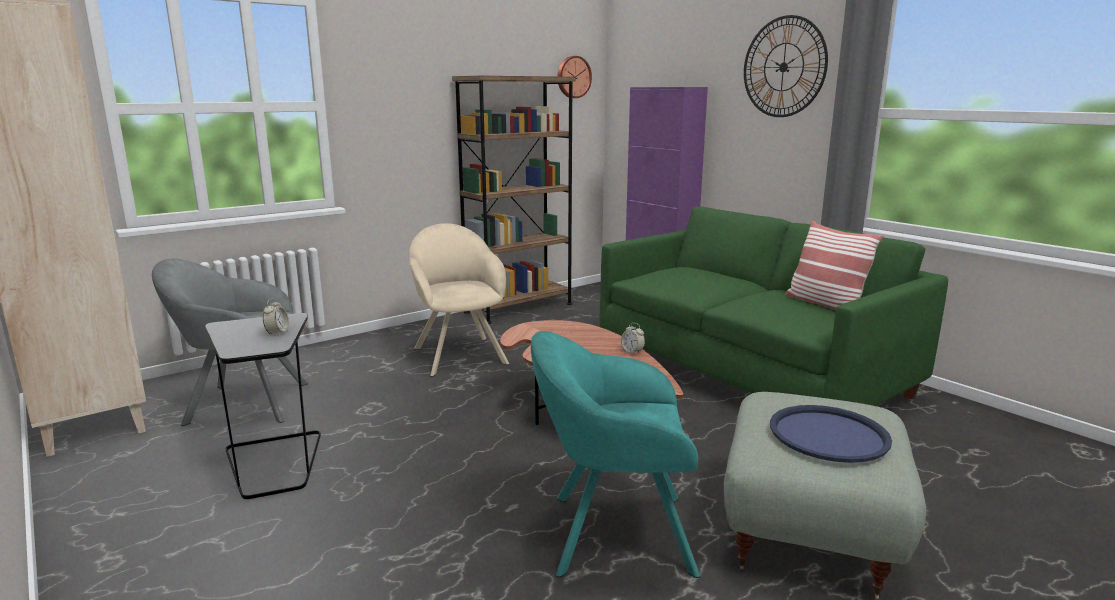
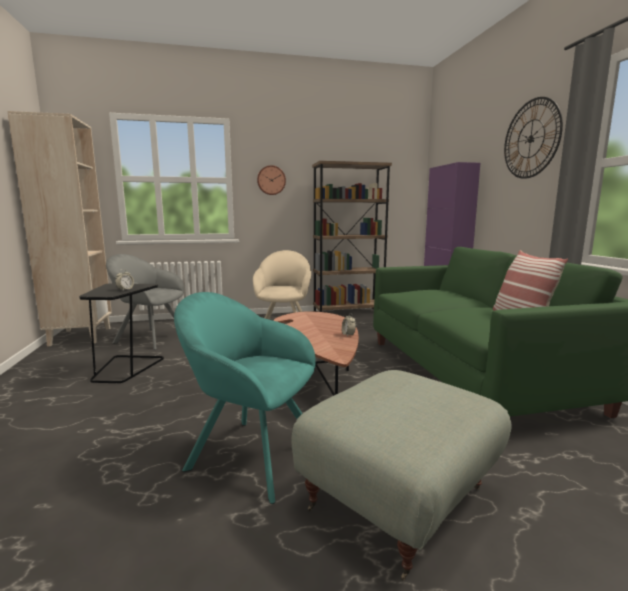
camera: 25 degrees right, 5 degrees down
(573, 77) = (401, 166): wall clock -> wall clock (271, 180)
(828, 435) = (399, 407): blue tray -> none

